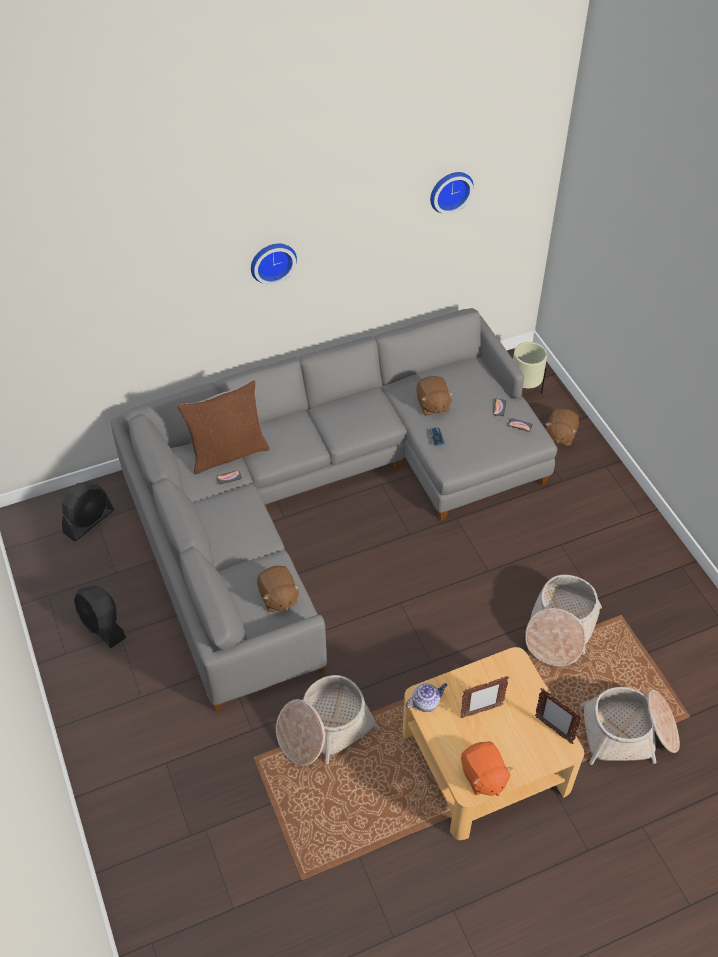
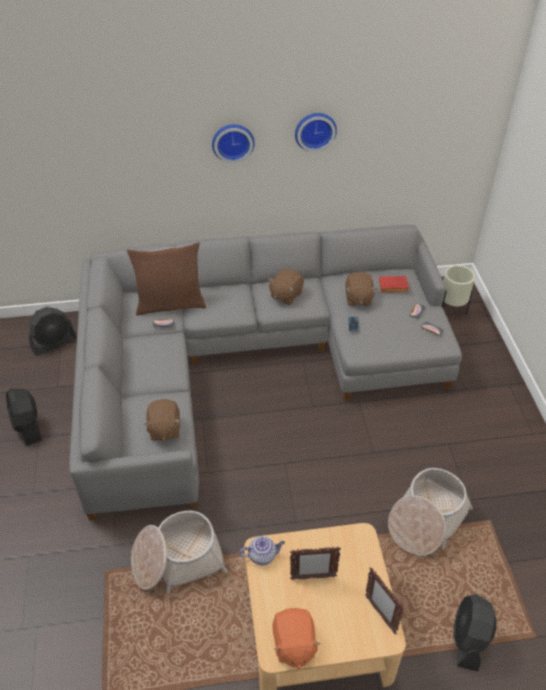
camera: 15 degrees right, 5 degrees down
(449, 190) = (402, 106): wall clock -> wall clock (315, 130)
(465, 384) = (392, 287): none -> red book
(560, 435) = (473, 351): brown plush toy -> brown plush toy (285, 295)
(629, 734) = (468, 639): basket -> black fan

